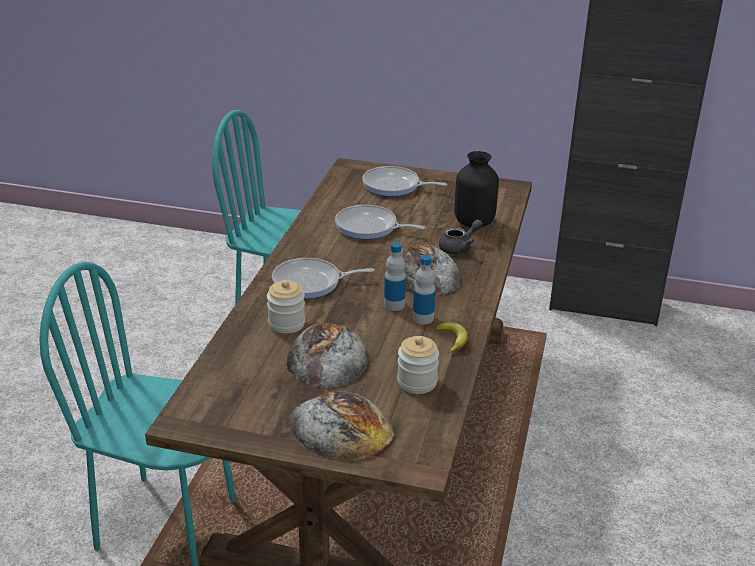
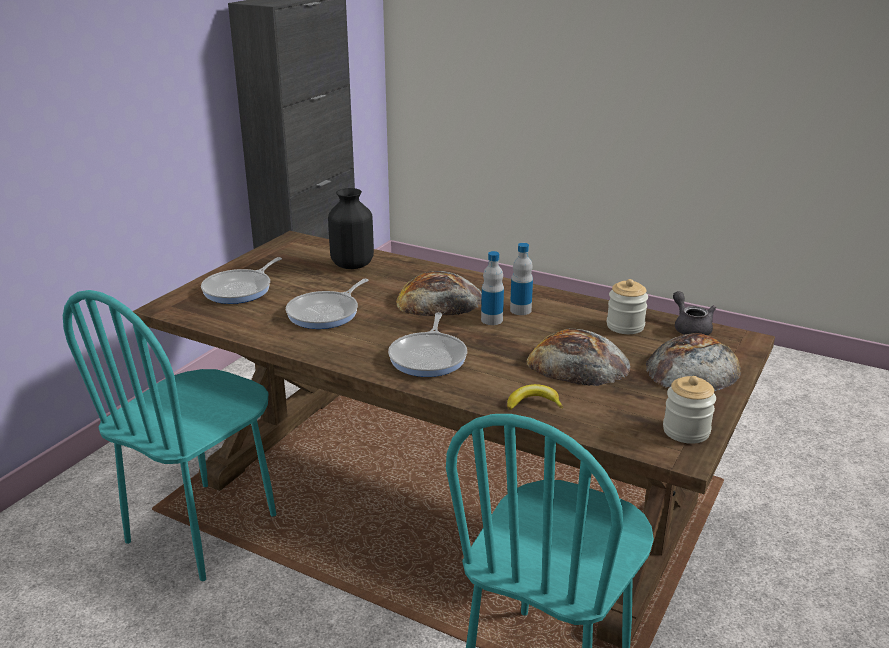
camera: 75 degrees left, 5 degrees down
(286, 323) = (508, 378): jar -> jar (686, 431)
(452, 340) = (561, 303): banana -> banana (533, 403)
(459, 247) = (398, 277): grey teapot -> grey teapot (690, 328)

